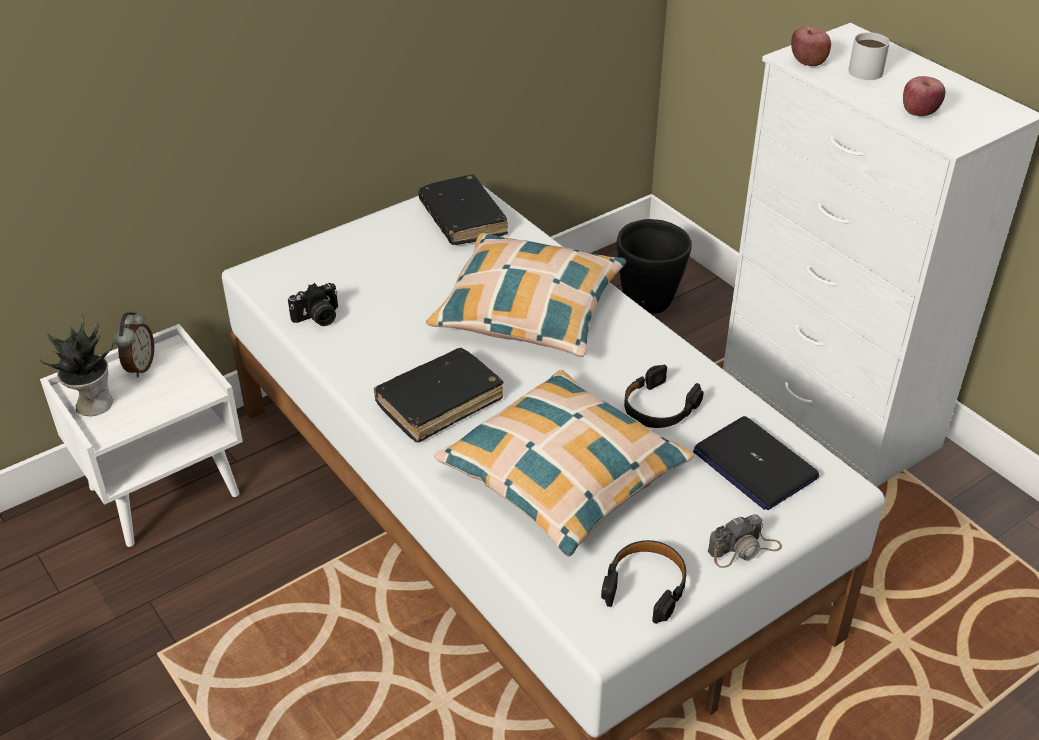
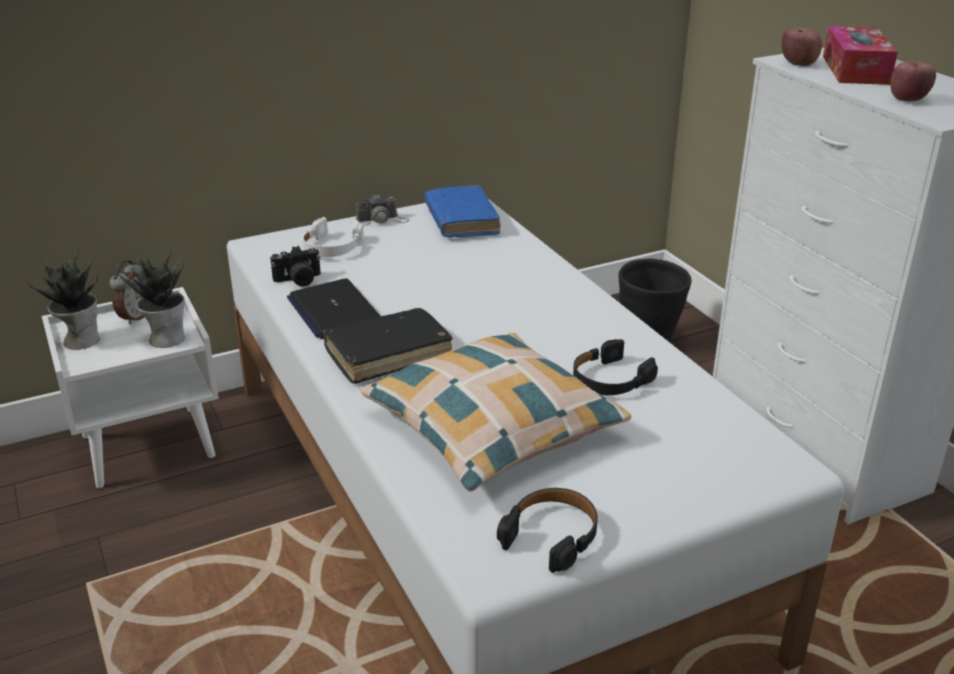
camera: 10 degrees right, 10 degrees down
(184, 390) = (166, 338): none -> potted plant
(337, 269) = (331, 247): none -> white headphones
(463, 219) = (461, 221): black book -> blue book
(528, 309) = (501, 291): pillow -> none
(744, 549) = (671, 514): camera -> camera (382, 220)
(754, 464) = (700, 438): laptop -> laptop (333, 310)
(863, 68) = (855, 70): white mug -> tissue box

